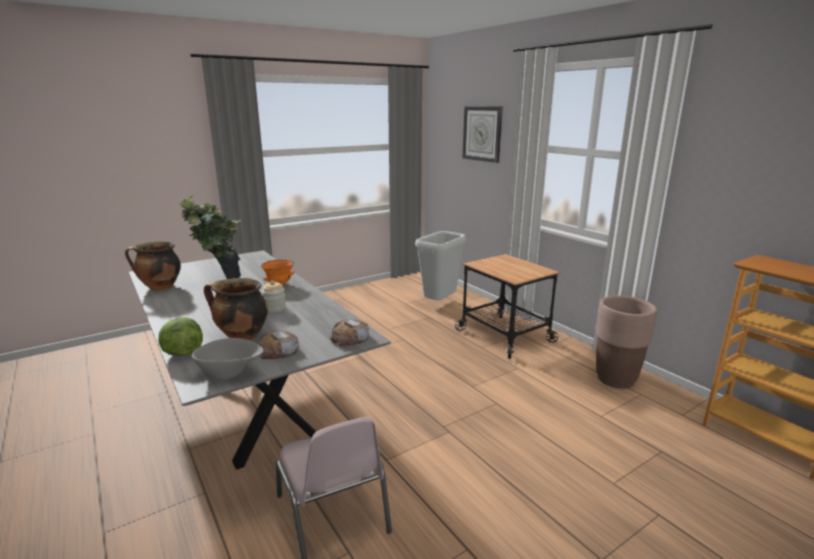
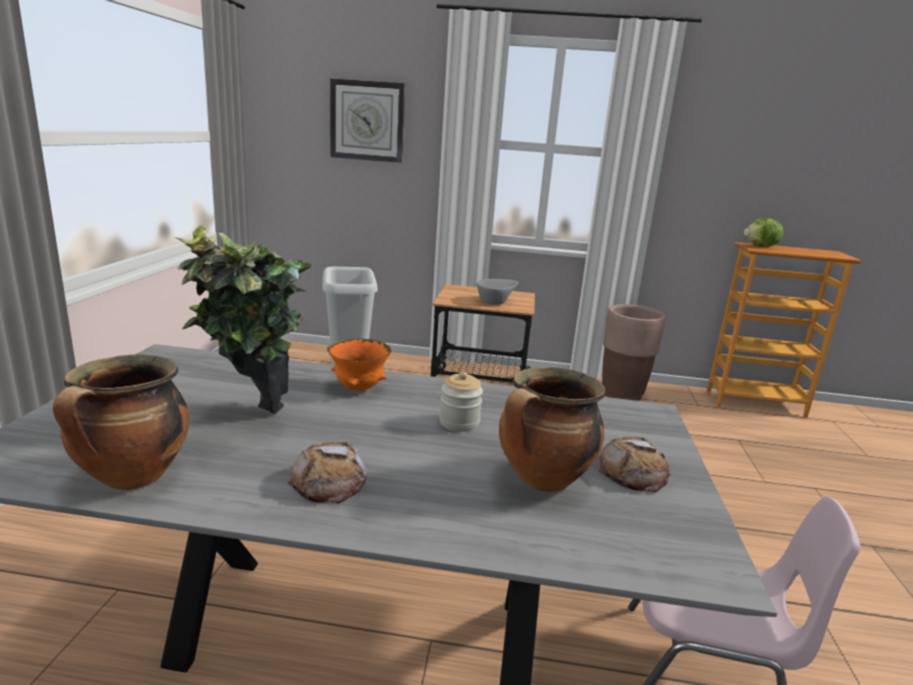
camera: 50 degrees left, 0 degrees up
(182, 353) = (552, 552): lettuce -> lettuce (761, 246)
(231, 374) = (689, 533): grey bowl -> grey bowl (495, 302)
(350, 337) = (640, 419): bread -> bread (329, 481)

